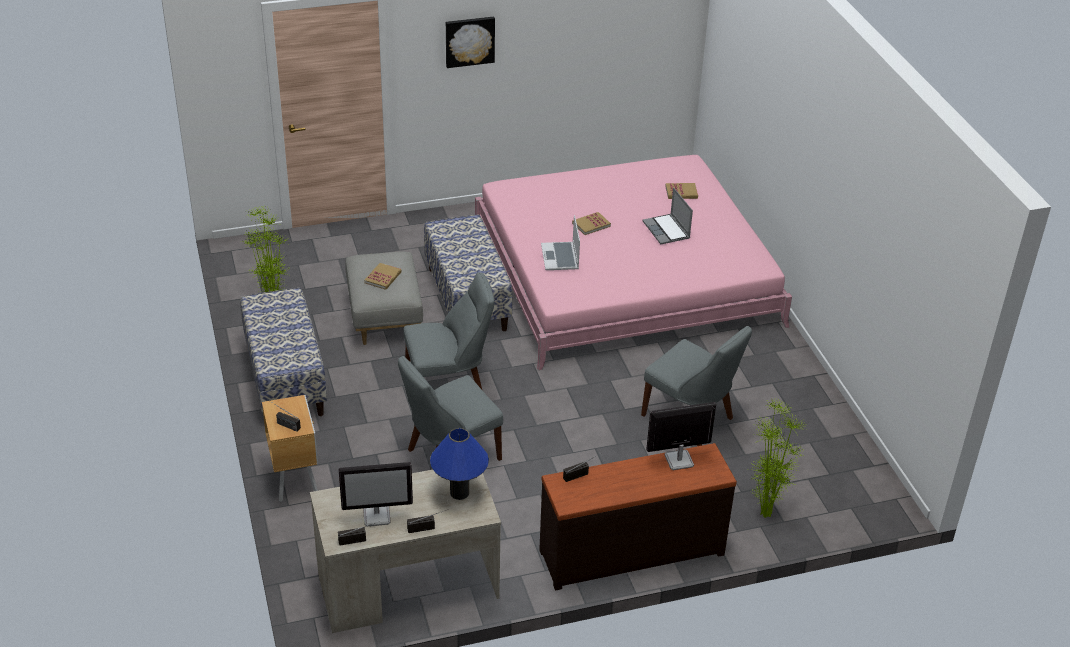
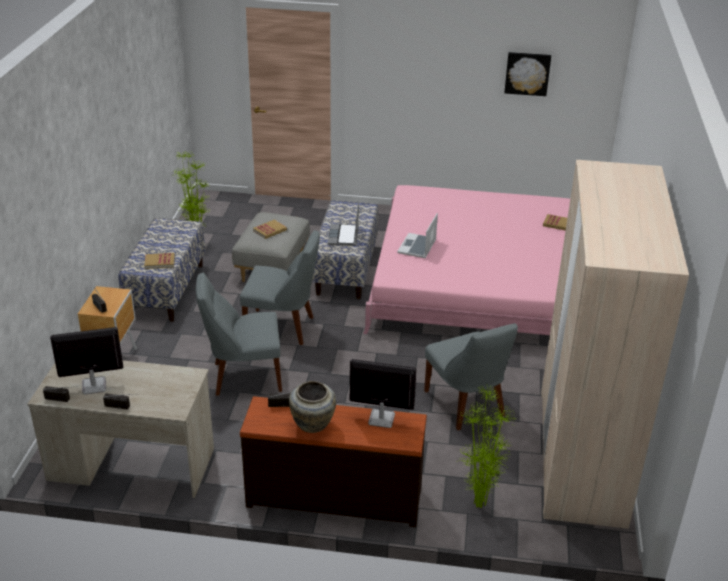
camera: 25 degrees right, 5 degrees down
(377, 516) = (93, 386): monitor -> monitor turned 150 degrees clockwise
(459, 493) = (172, 388): blue table lamp -> none
(469, 41) = (405, 62): picture -> picture (527, 73)
(591, 225) = (461, 230): book -> book (159, 262)
(621, 487) = (312, 425): none -> beige vase
(667, 230) = (523, 248): laptop -> laptop (344, 236)
(823, 436) = (581, 454): none -> beige wardrobe

